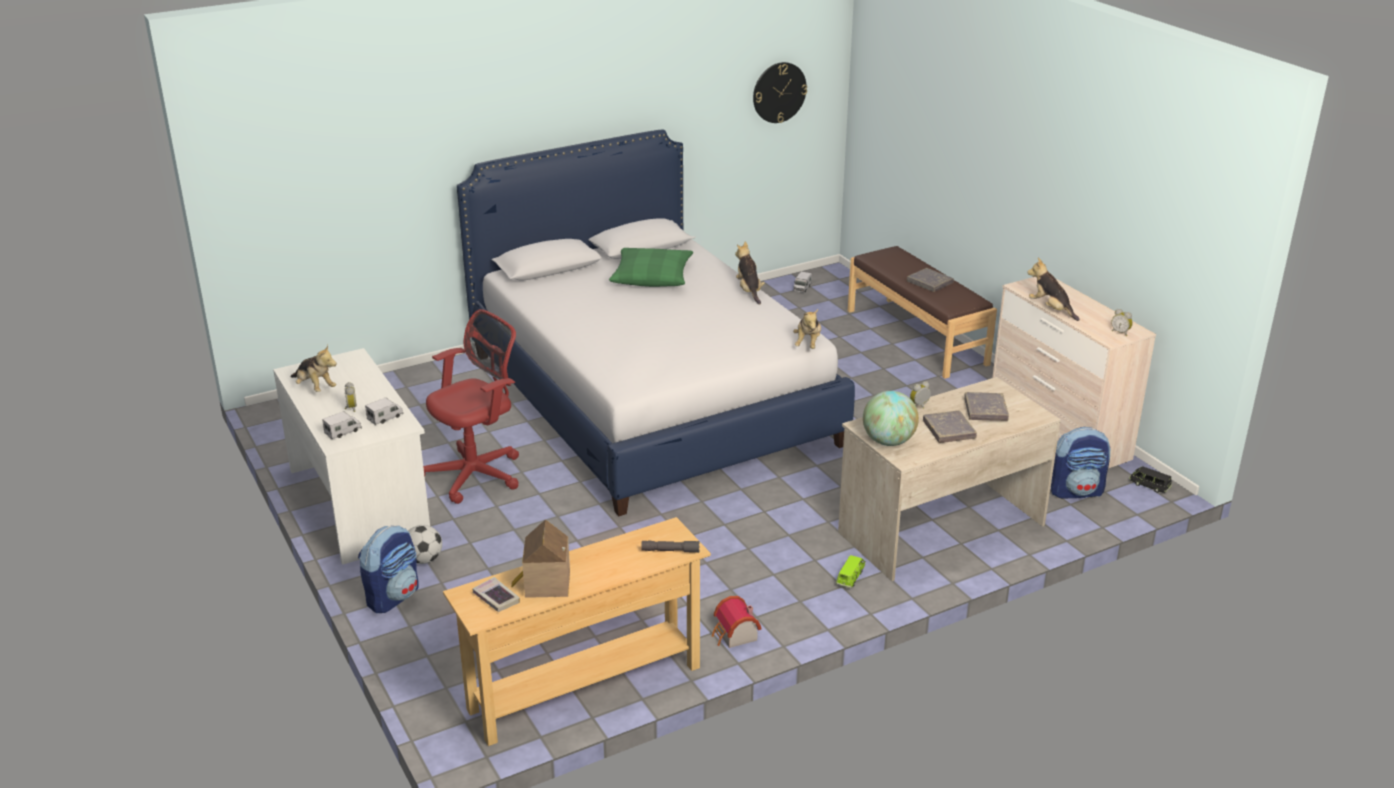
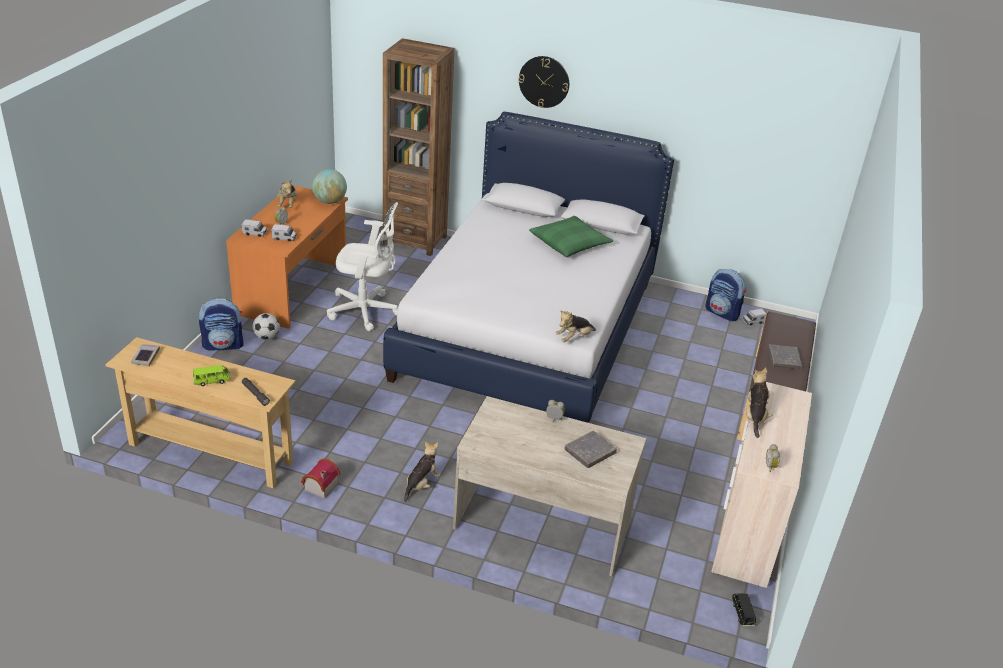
camera: 45 degrees right, 5 degrees up
(360, 503) = (293, 290): white desk -> orange desk
(395, 386) = (415, 240): none -> brown bookcase
(477, 474) = (366, 311): red office chair -> white office chair
(544, 584) = (175, 366): toy house -> none
(749, 291) = (608, 285): plush toy -> plush toy (421, 484)
(779, 92) = (783, 152): wall clock -> wall clock (544, 81)
(850, 578) = (434, 507): green toy car -> green toy car (212, 381)
(888, 441) = (488, 425): globe -> globe (329, 201)
(949, 430) = (538, 446): grey book -> none
(1076, 491) = (679, 574): backpack -> backpack (722, 313)

